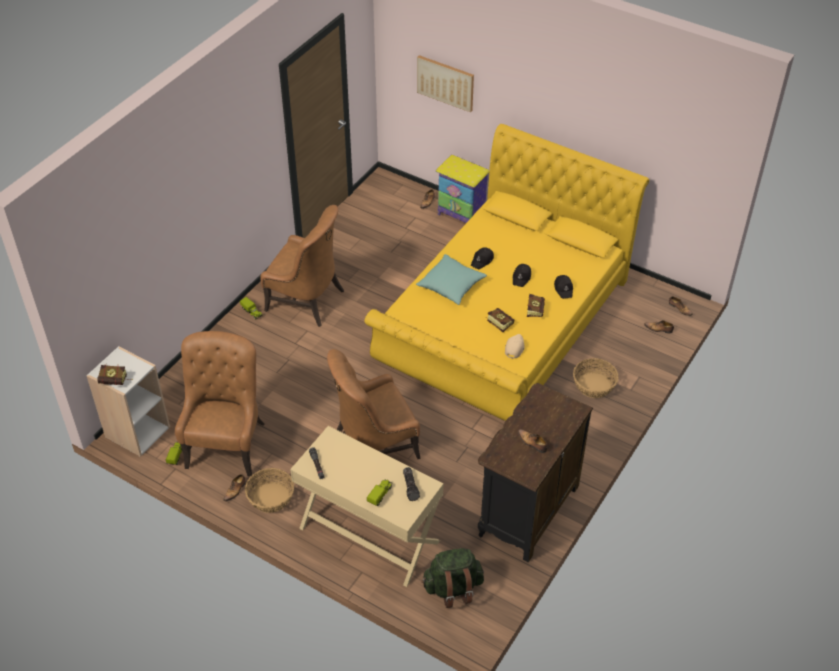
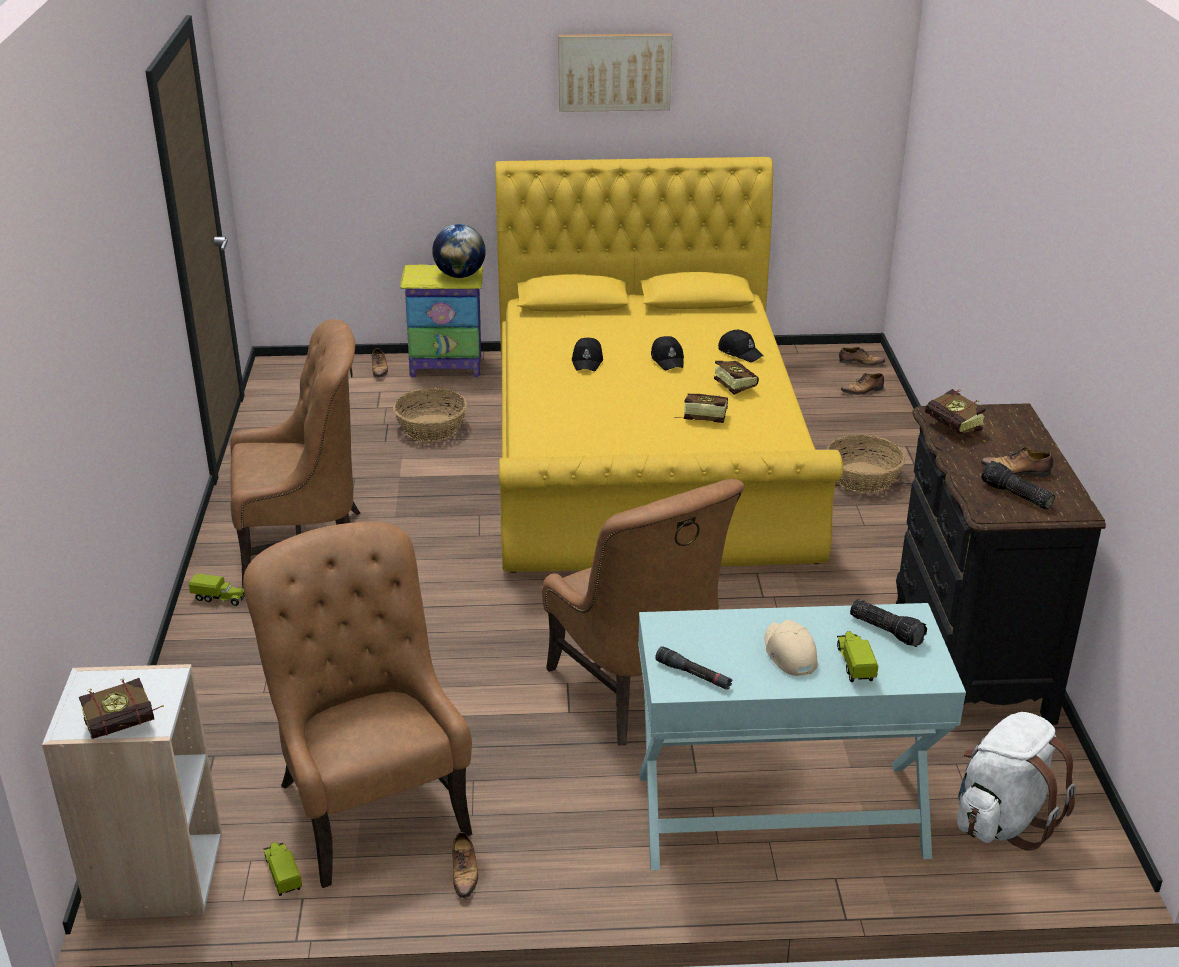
camera: 35 degrees left, 15 degrees down
(271, 497) = (546, 848): basket -> basket (431, 428)
(369, 535) = (780, 815): beige desk -> turquoise desk
(374, 446) = (640, 686): brown chair -> brown chair turned 60 degrees counterclockwise
(445, 82) = (375, 129): picture -> picture (614, 72)
(451, 286) = (578, 402): turquoise pillow -> none
(453, 588) = (1002, 819): green backpack -> white backpack
(470, 174) = (460, 275): none -> globe
(514, 347) = (760, 434): beige cap -> beige cap (789, 654)
(514, 455) = (1015, 495): none -> flashlight
(536, 407) = (957, 431): none -> book

